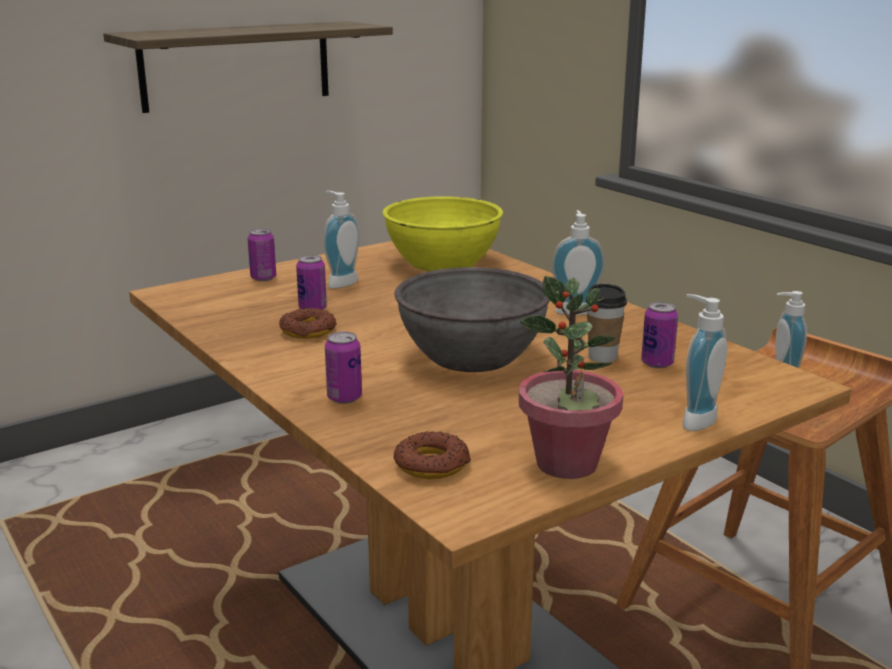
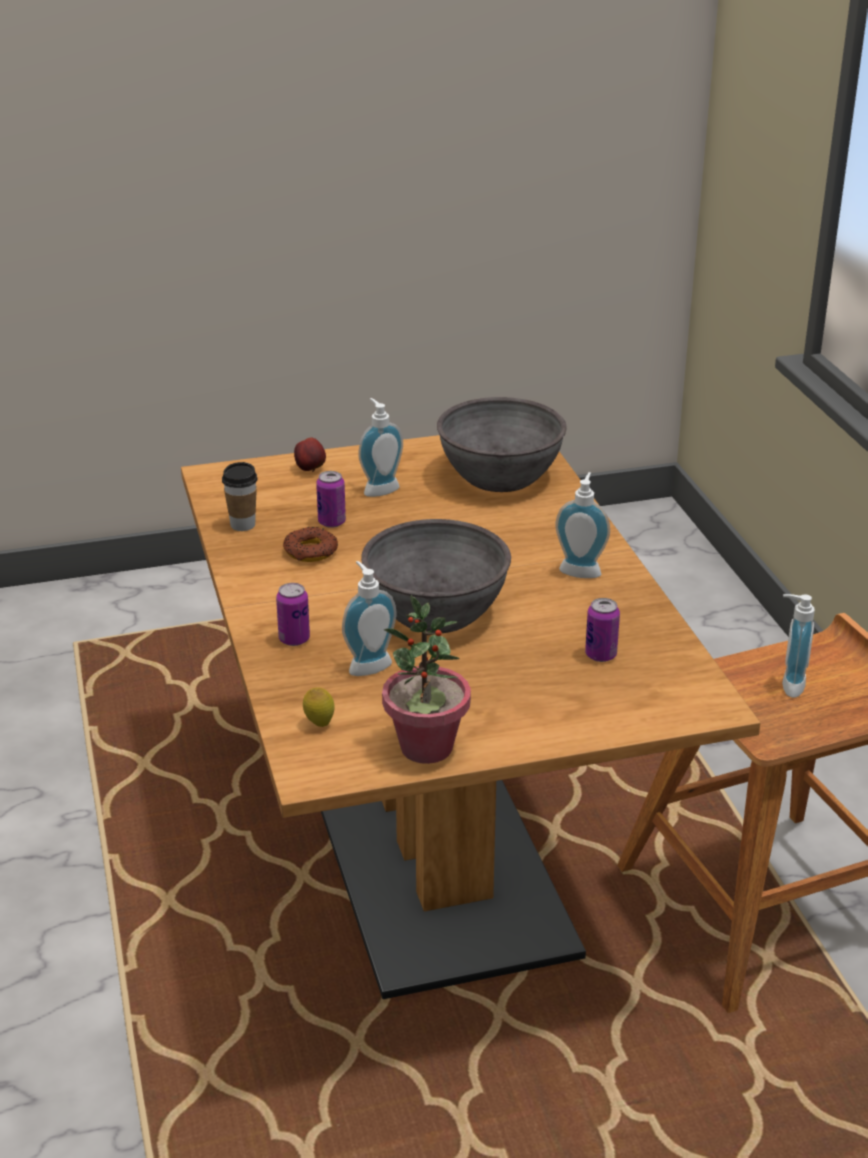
camera: 20 degrees right, 10 degrees up
(236, 65) = (373, 176): shelf -> none
(263, 278) = (310, 469): can -> apple
(432, 464) = (319, 724): donut -> lemon
(443, 263) = (500, 476): yellow bowl -> grey bowl
(602, 357) = (556, 637): cup -> cup (243, 525)
(694, 419) = (574, 726): soap dispenser -> soap dispenser (367, 665)

